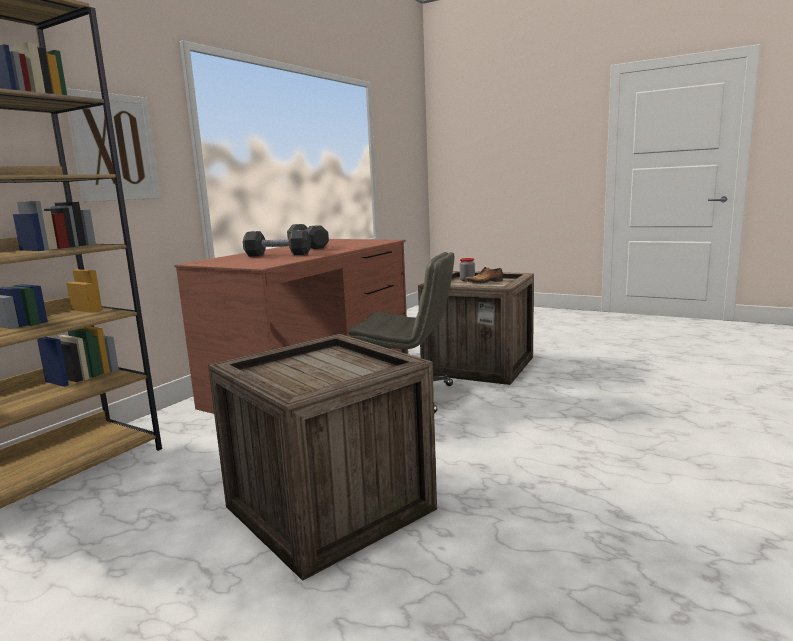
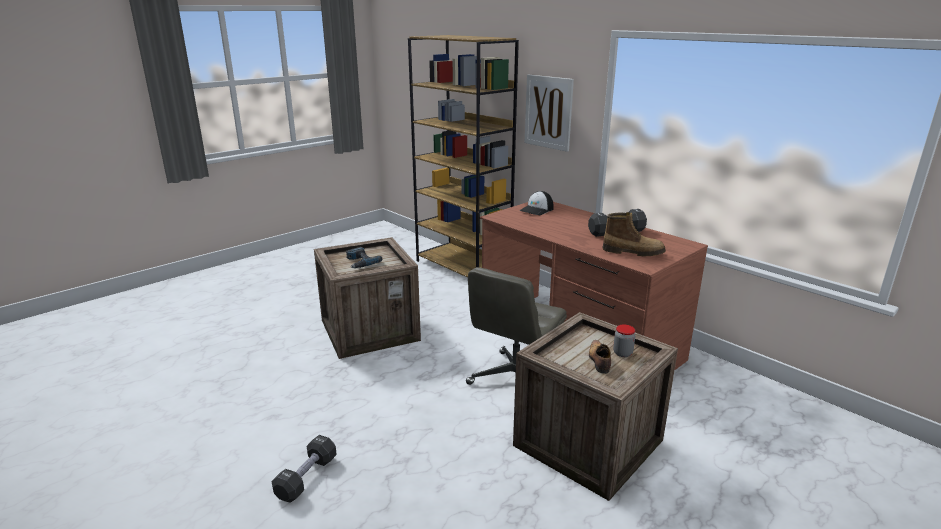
camera: 105 degrees right, 10 degrees up
(232, 261) = (537, 210): none -> cap
(278, 255) = (558, 221): black dumbbell -> black dumbbell (306, 478)
(328, 371) = (360, 262): none -> power drill
(359, 243) = (633, 252): none -> boot

